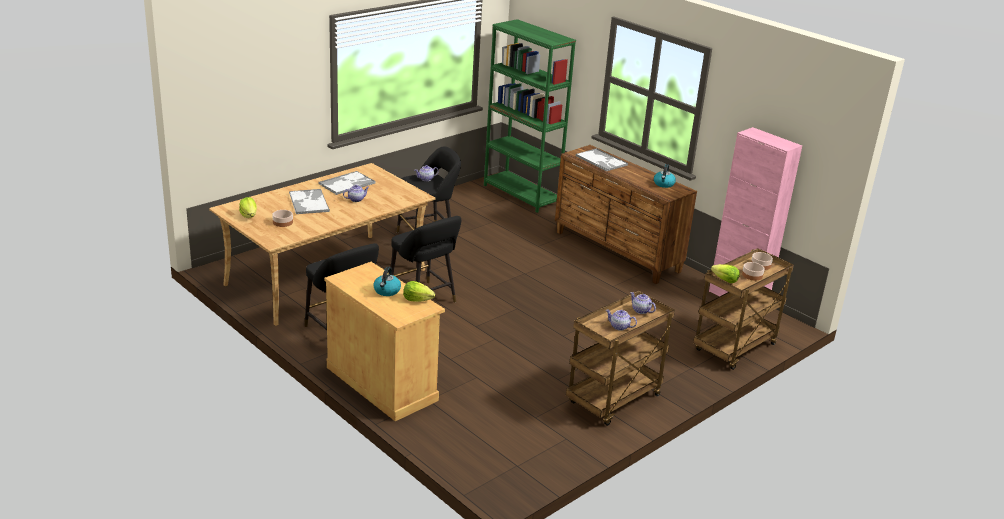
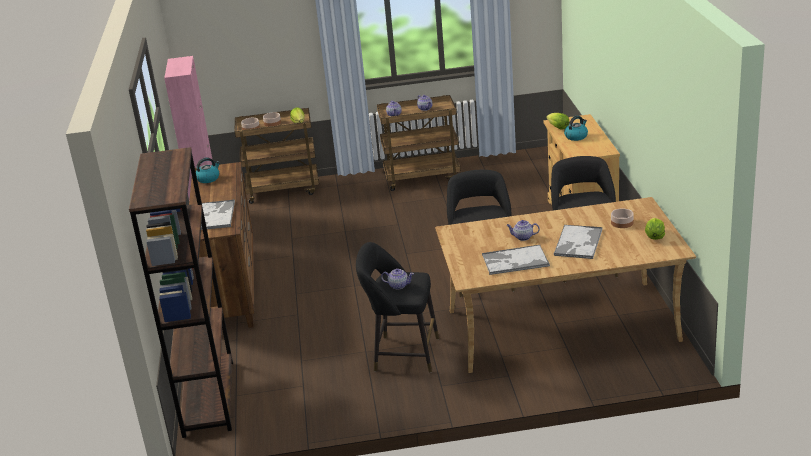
camera: 140 degrees left, 0 degrees up
(521, 195) = (208, 398): green bookcase -> brown bookcase

